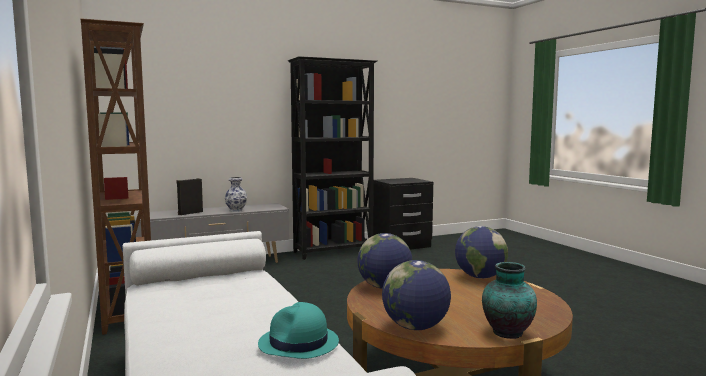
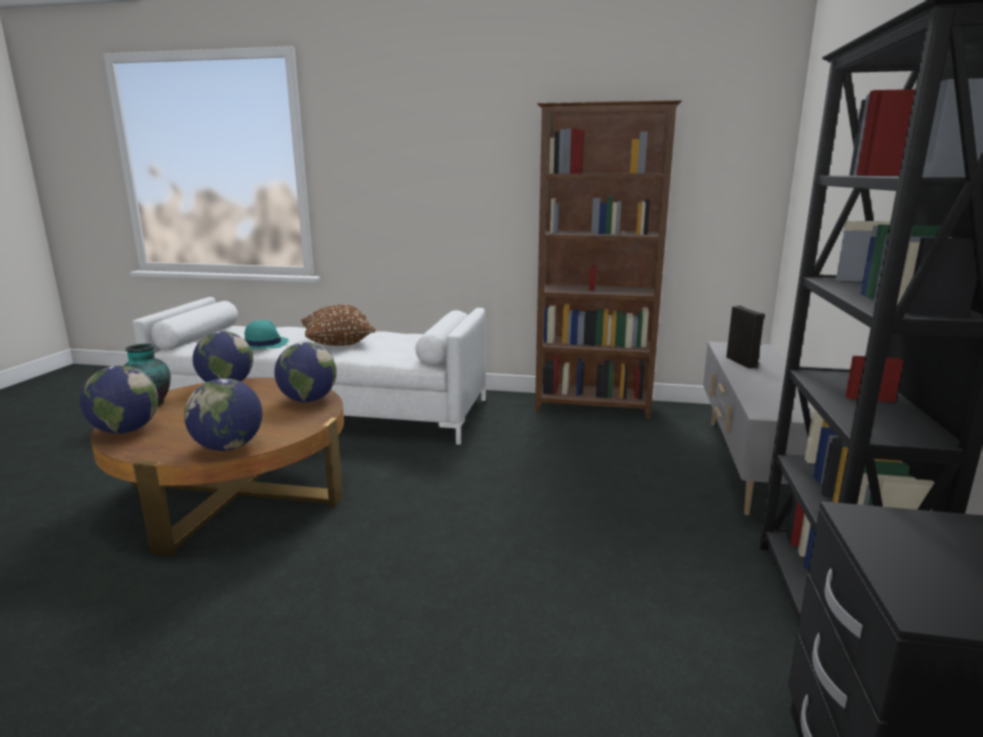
camera: 125 degrees right, 10 degrees up
(236, 210) = (750, 385): vase -> none
(237, 313) = (338, 344): none -> brown pillow
(541, 311) = (125, 430): none -> globe

